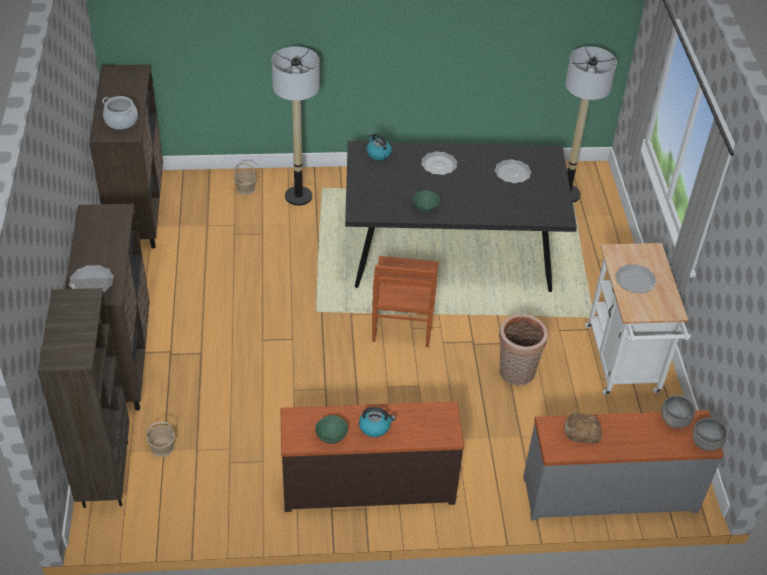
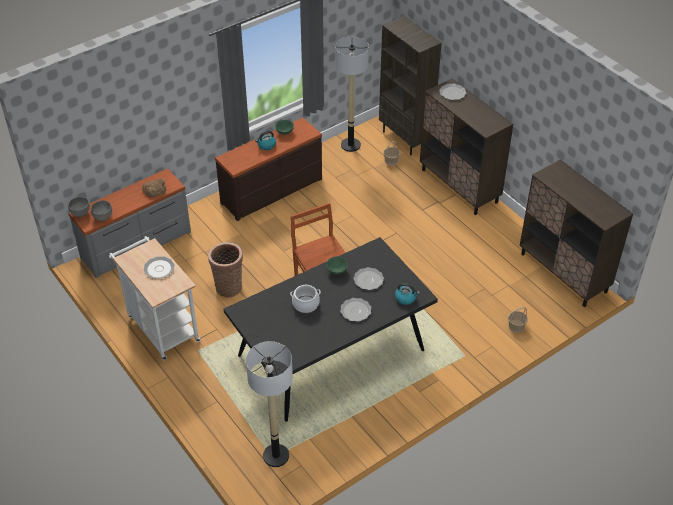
camera: 150 degrees right, 0 degrees up
(121, 121) = (561, 180): cooking pot -> cooking pot (305, 304)
(298, 196) = (474, 340): floor lamp -> floor lamp (350, 145)
(512, 173) = (297, 331): plate -> plate (368, 279)

